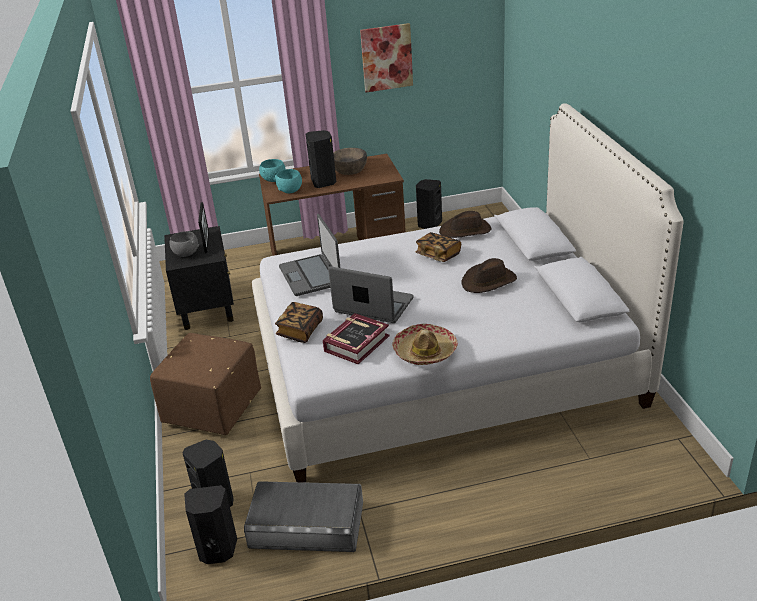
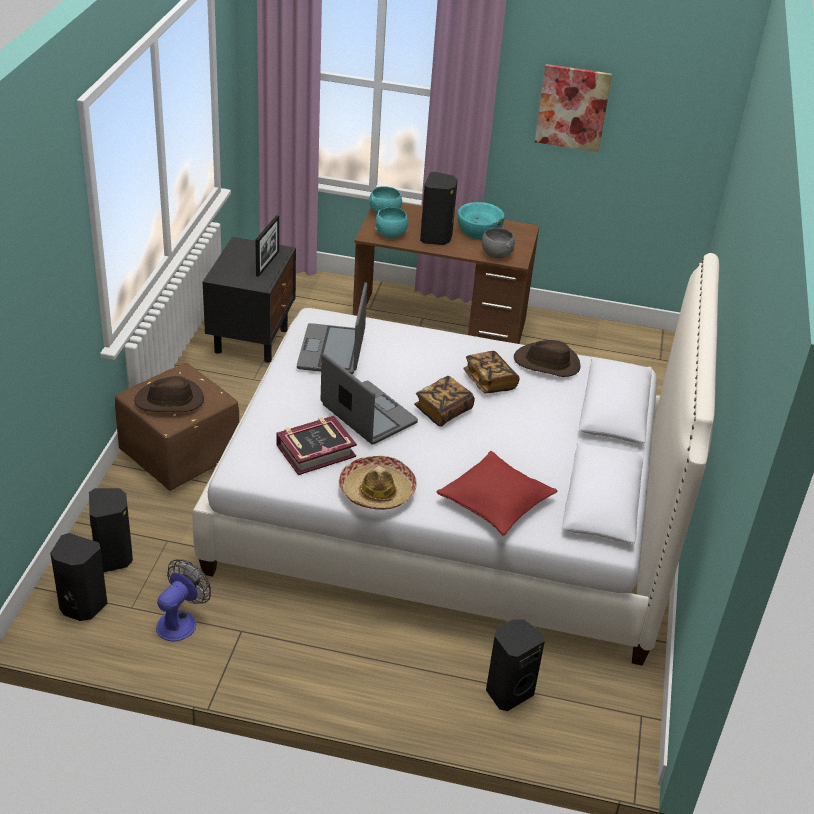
camera: 20 degrees right, 5 degrees up
(186, 253) = (236, 269): grey bowl -> grey bowl (496, 254)
(300, 331) = (272, 411): book -> book (443, 411)
(306, 524) = (181, 621): grey storage box -> fan
(349, 169) = (479, 231): brown bowl -> turquoise bowl
(429, 224) = (573, 329): black speaker -> black speaker (508, 691)
(489, 281) = (517, 438): brown hat -> brown hat (170, 401)
(512, 325) = (495, 501): none -> red pillow

